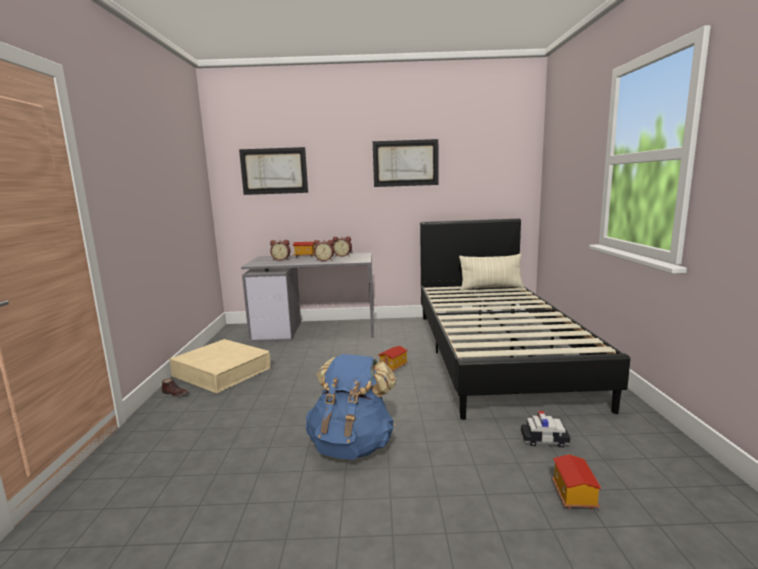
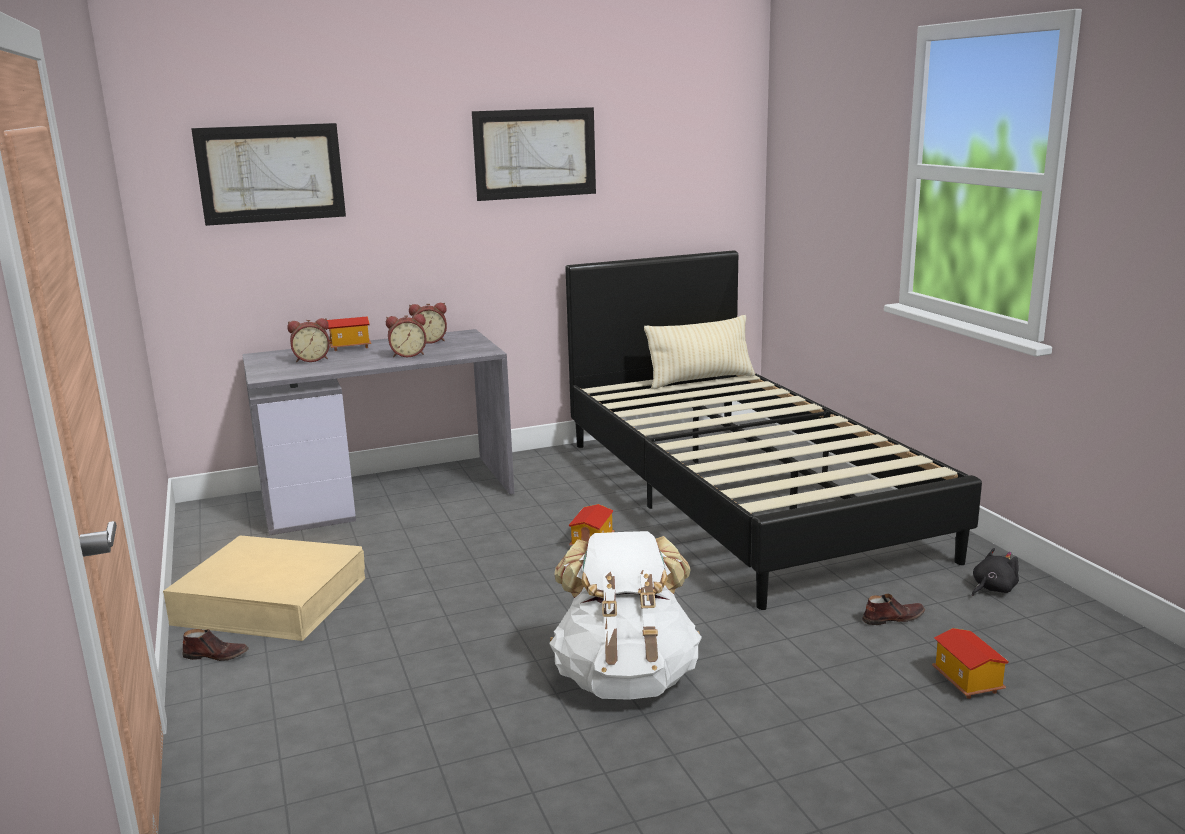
camera: 20 degrees left, 5 degrees up
(352, 445) = (626, 679): blue backpack -> white backpack
(544, 440) = (892, 618): toy car -> brown shoe
(630, 433) = (992, 589): none -> black plush toy

